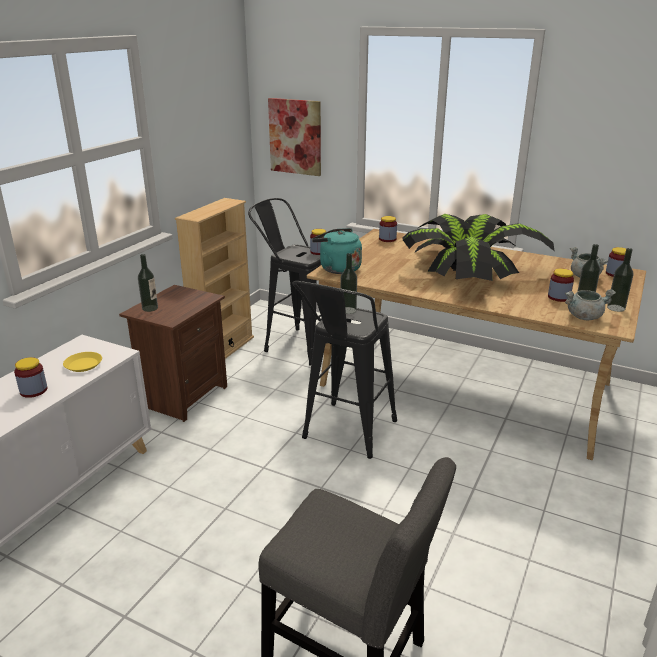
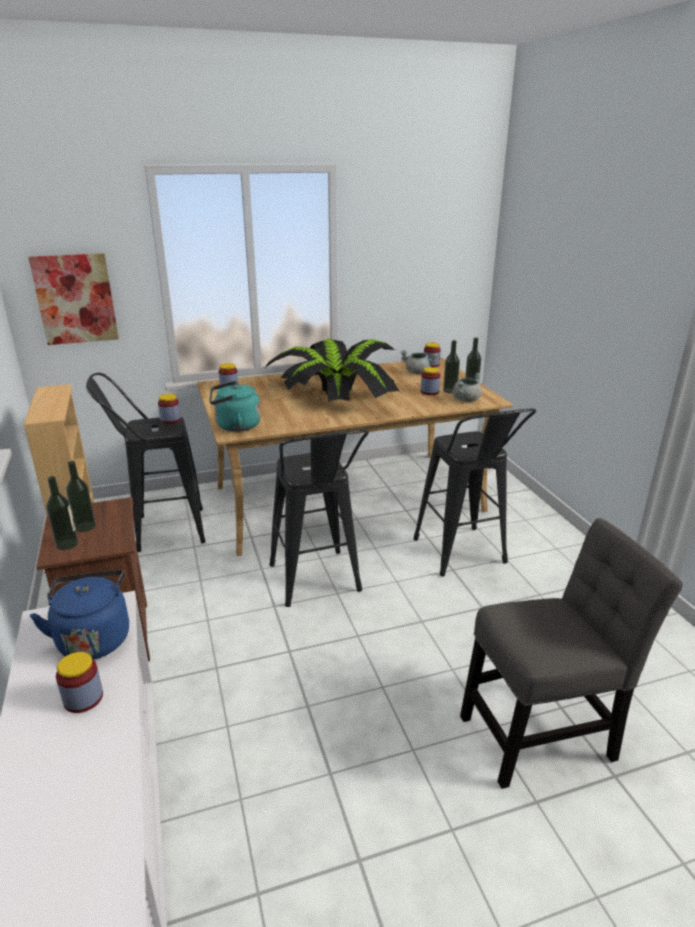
camera: 45 degrees left, 0 degrees up
(83, 364) = (94, 638): yellow plate -> blue kettle
(348, 310) = (294, 459): bottle -> bottle (85, 526)
(501, 484) = (463, 556): none -> black stool

